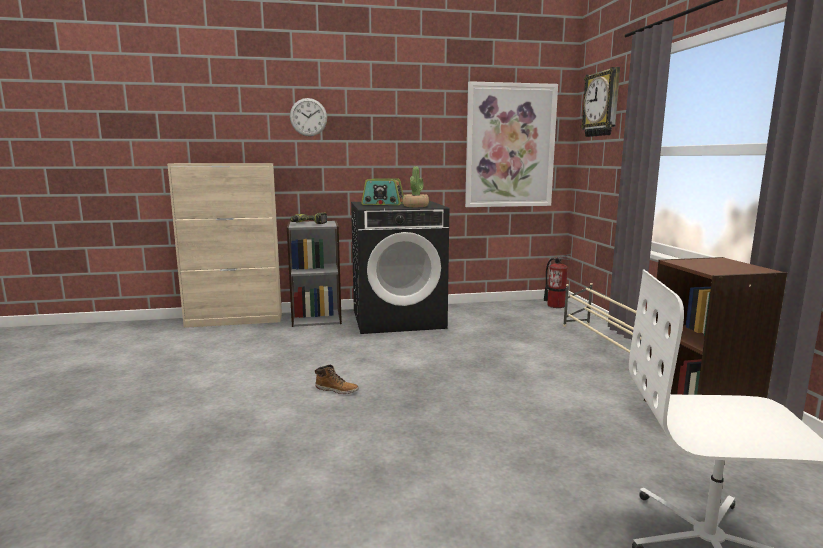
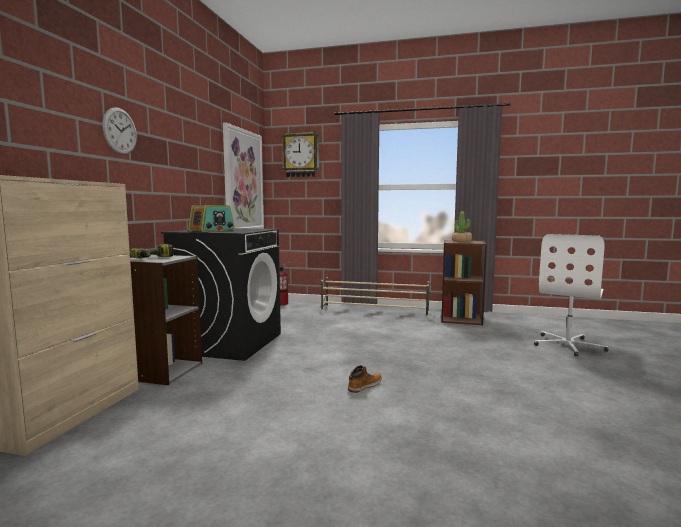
camera: 65 degrees left, 5 degrees down
(415, 206) = (253, 229): potted plant -> potted plant (461, 241)

